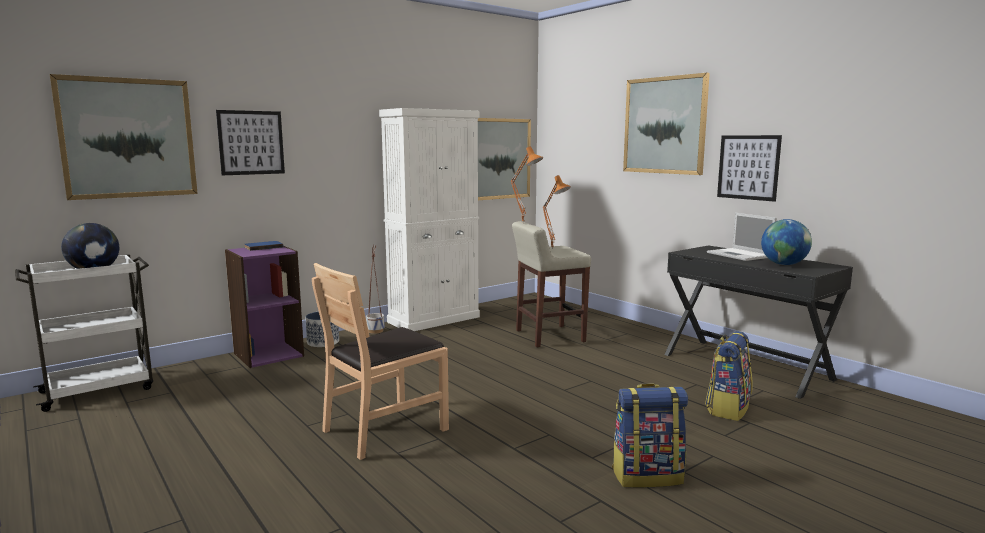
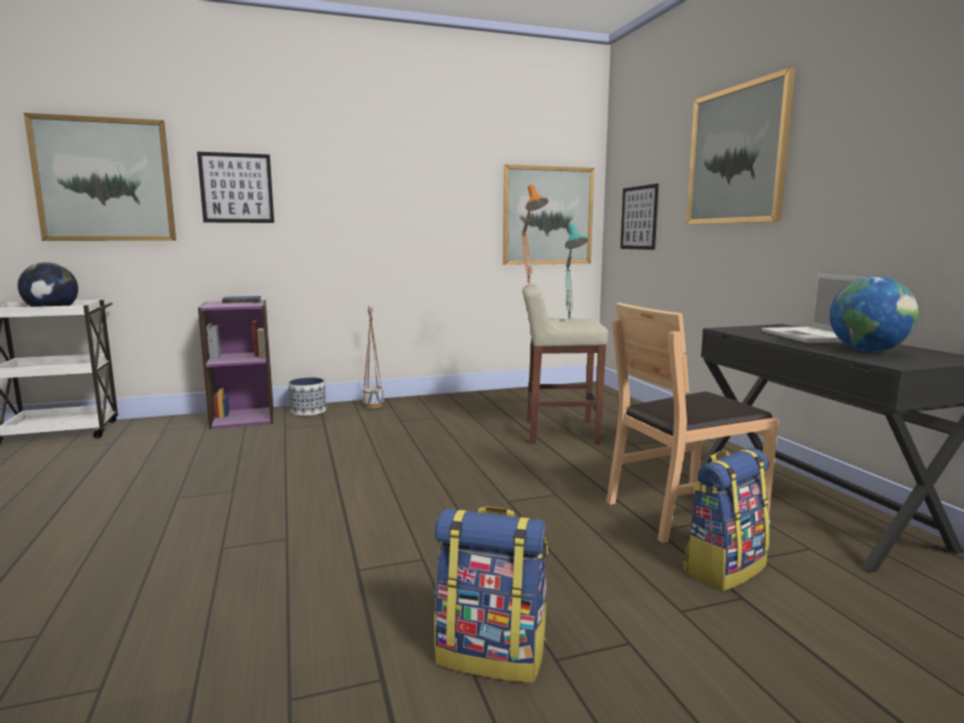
camera: 20 degrees right, 0 degrees up
(385, 429) = (246, 516): brown chair -> brown chair (682, 511)
(434, 319) = (448, 400): white cabinet -> none
(553, 249) = (571, 320): orange table lamp -> turquoise table lamp
(748, 167) = (842, 204): picture -> picture (639, 218)

